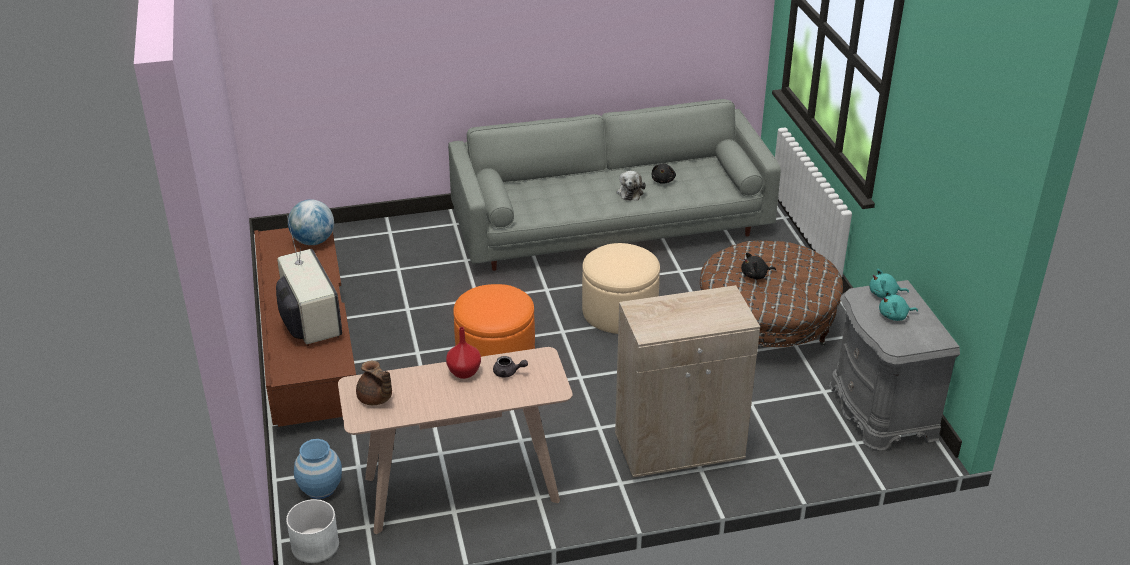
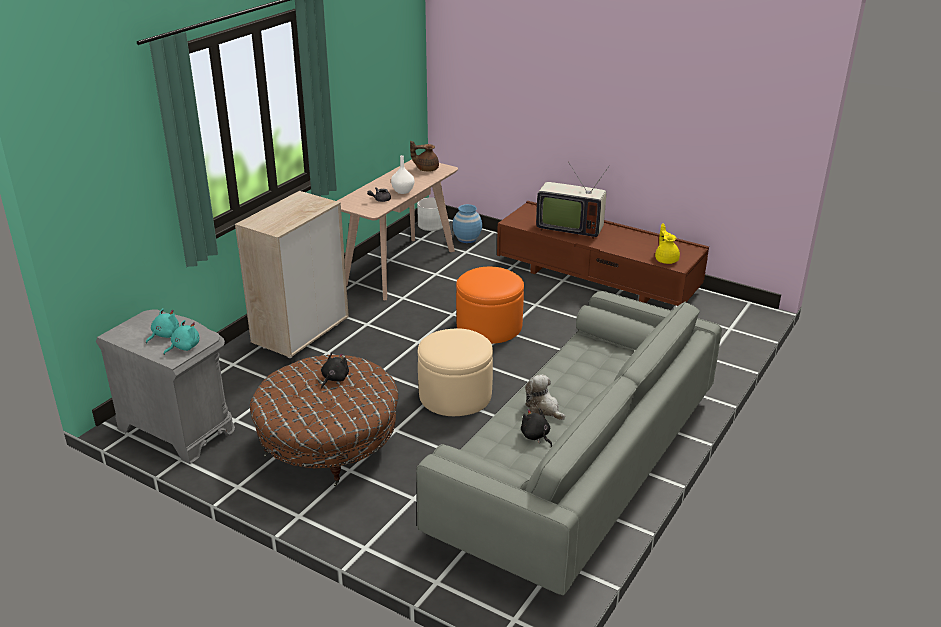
camera: 135 degrees right, 5 degrees down
(313, 241) = (666, 259): globe -> yellow teapot
(464, 373) = (402, 191): red vase -> white vase

